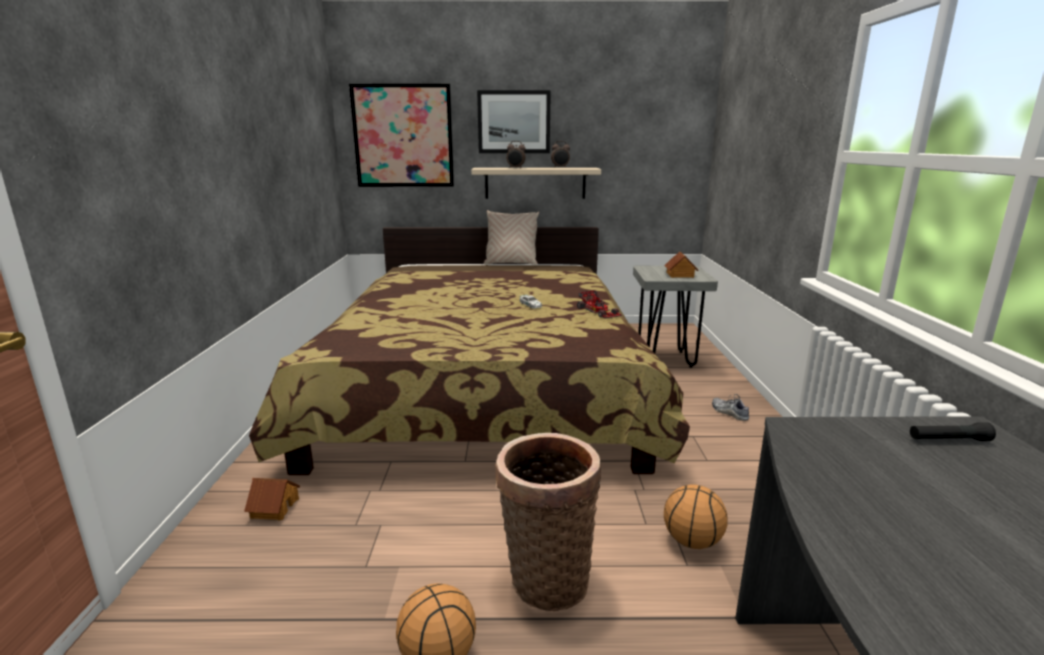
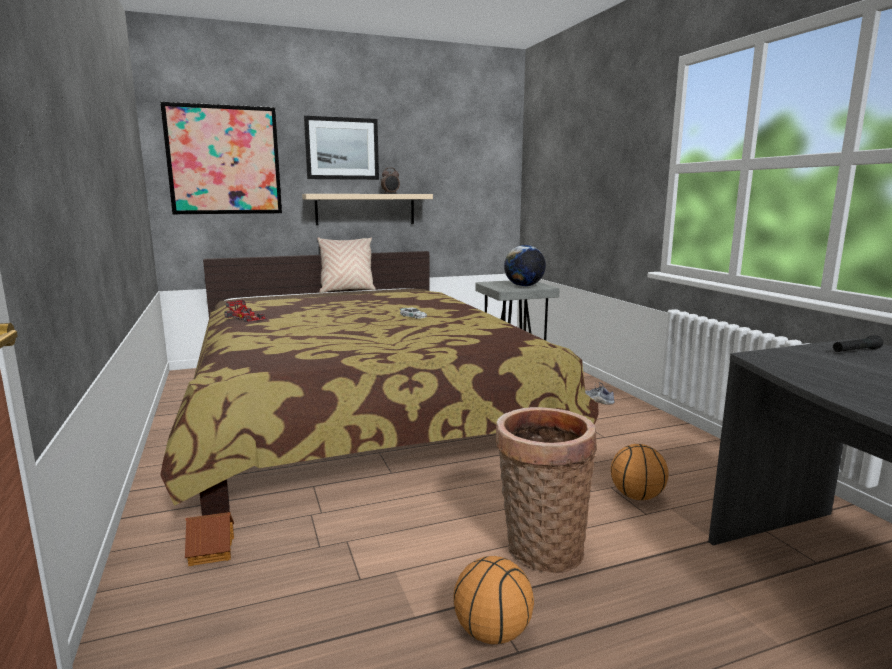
camera: 20 degrees left, 5 degrees down
(516, 168) = (349, 193): alarm clock -> none
(599, 311) = (481, 316): toy car -> toy car (246, 318)
(680, 275) = (524, 286): toy house -> globe

